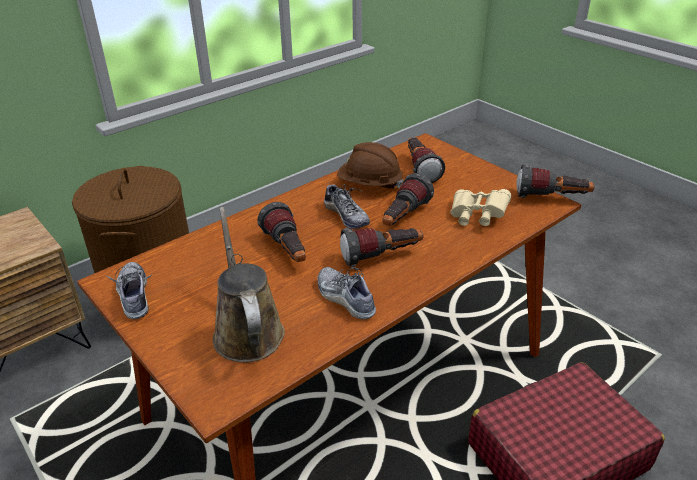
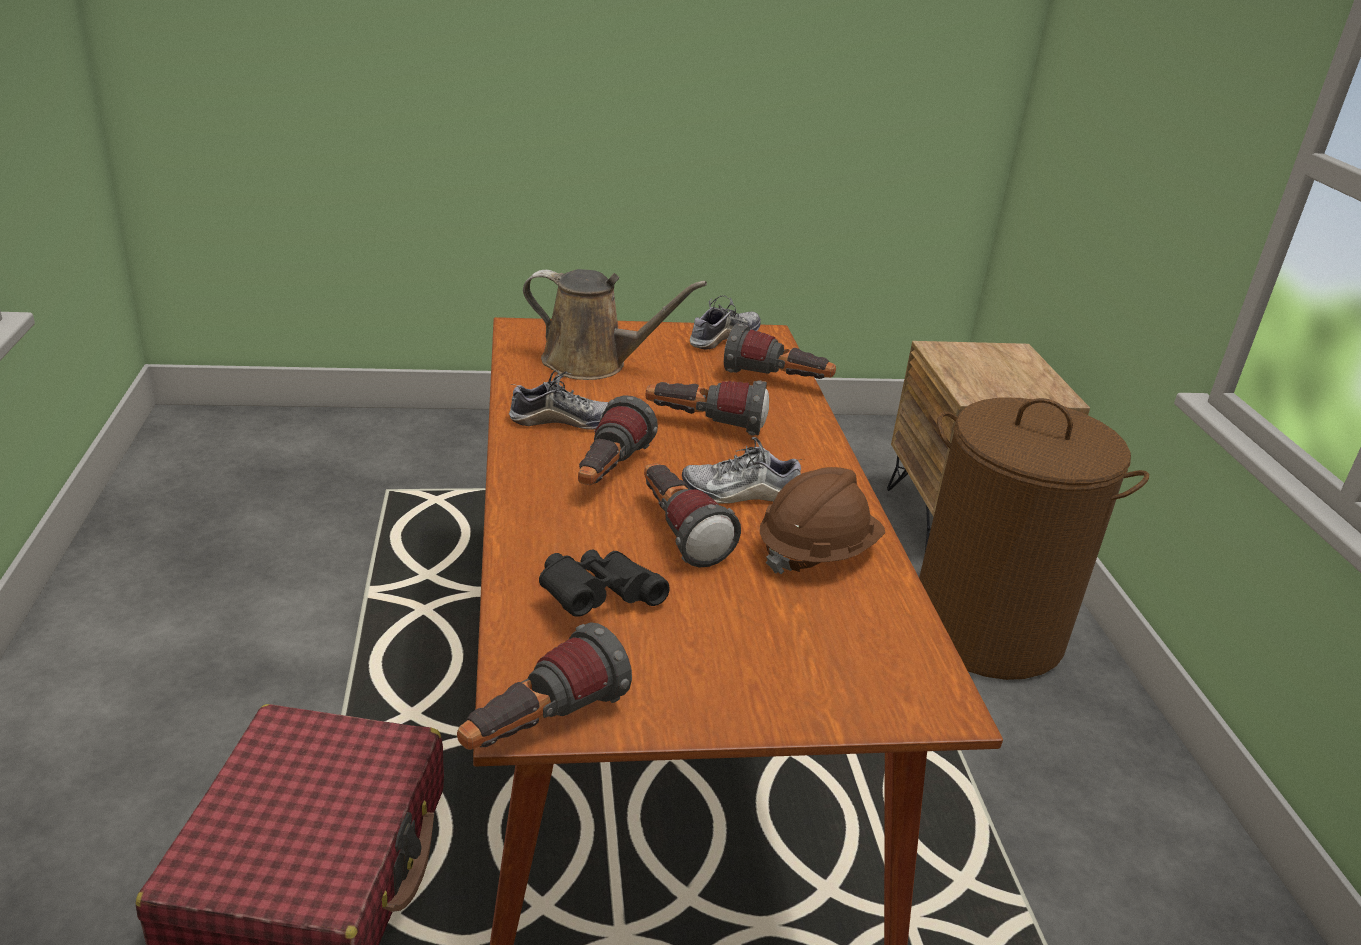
camera: 120 degrees right, 5 degrees down
(134, 296) = (723, 338): shoe -> shoe turned 60 degrees counterclockwise
(420, 169) = (824, 632): flashlight -> flashlight (776, 381)
(477, 216) = (597, 600): beige binoculars -> black binoculars

